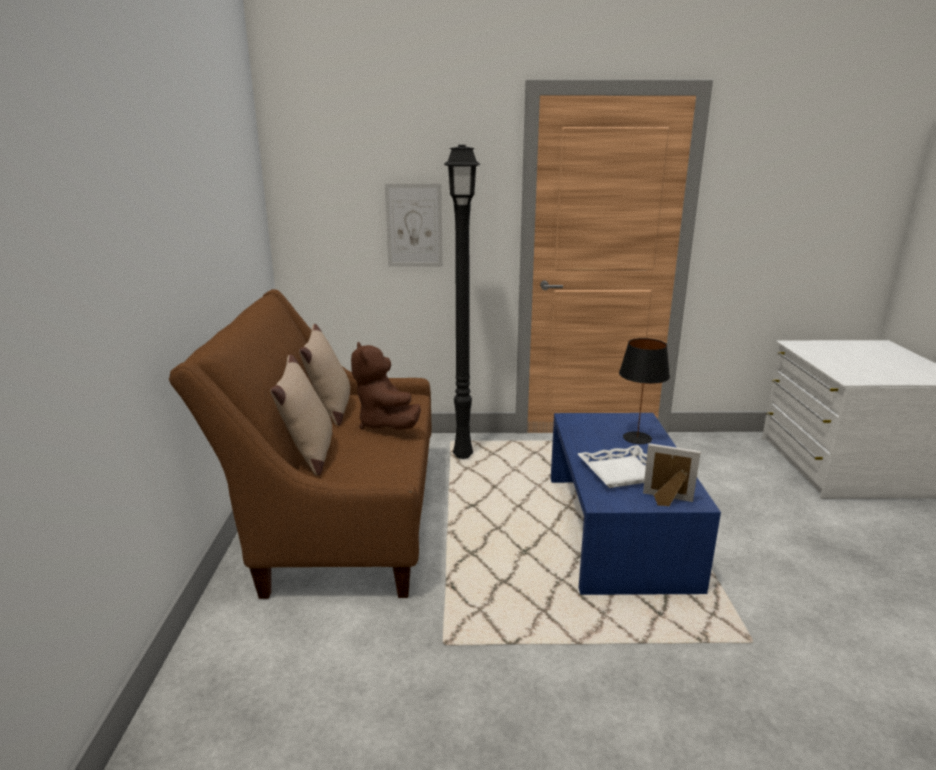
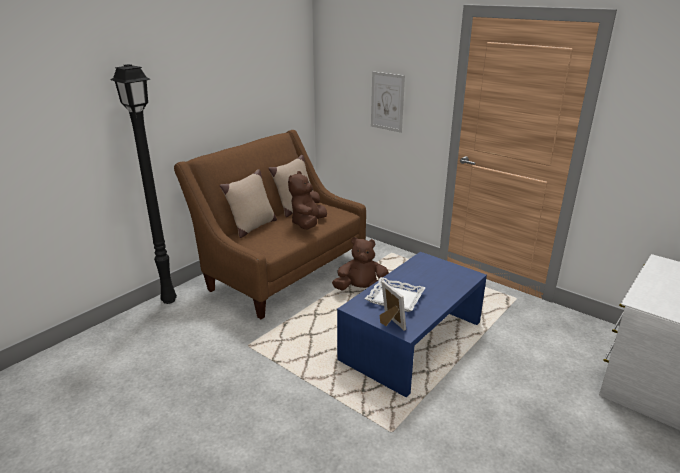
camera: 40 degrees right, 5 degrees up
(461, 456) = (385, 263): black floor lamp -> black floor lamp (169, 299)
(481, 498) = (361, 290): none -> brown plush toy
(637, 438) = (443, 285): black table lamp -> none

